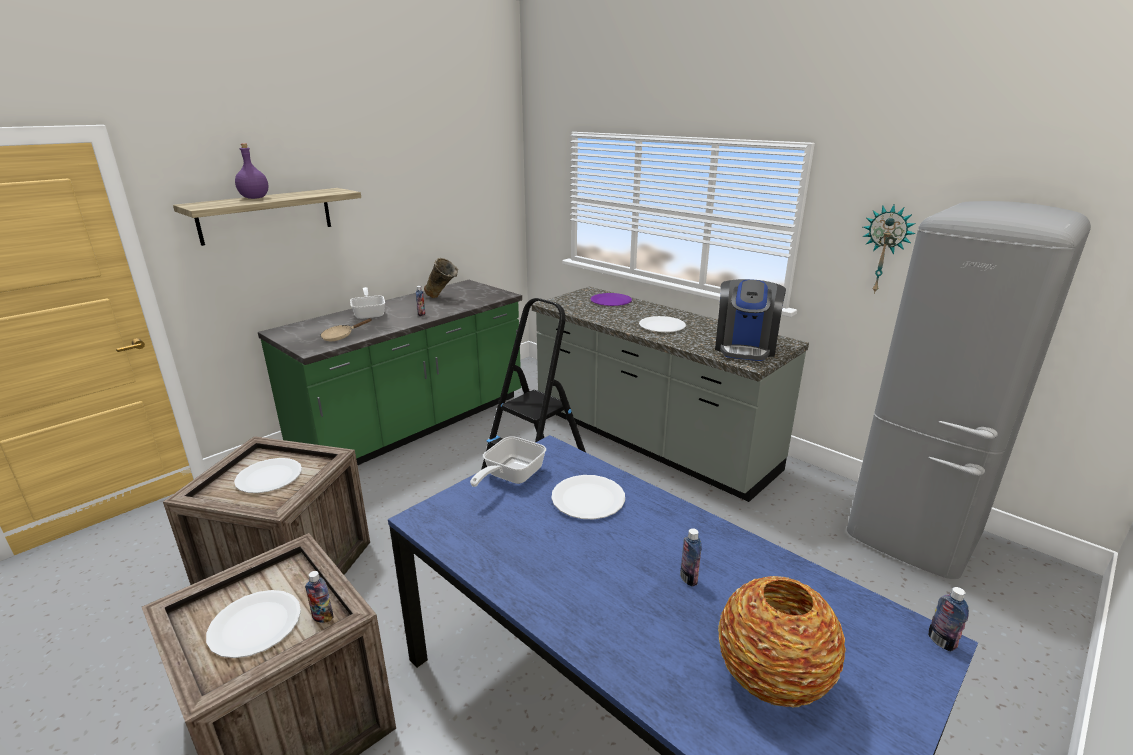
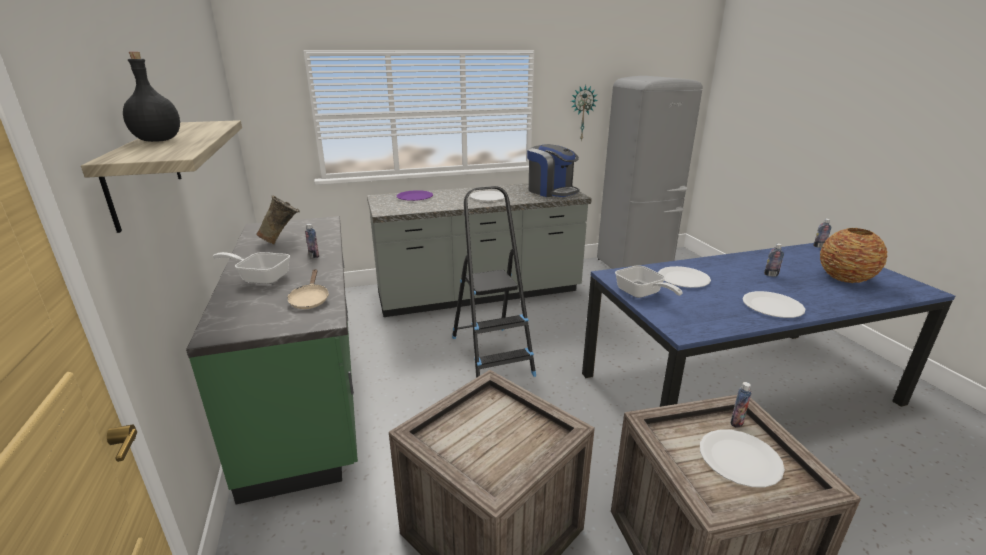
camera: 60 degrees left, 0 degrees up
(255, 198) = (159, 140): purple bottle -> black bottle
(269, 477) = (490, 433): white plate -> white plate (772, 306)

